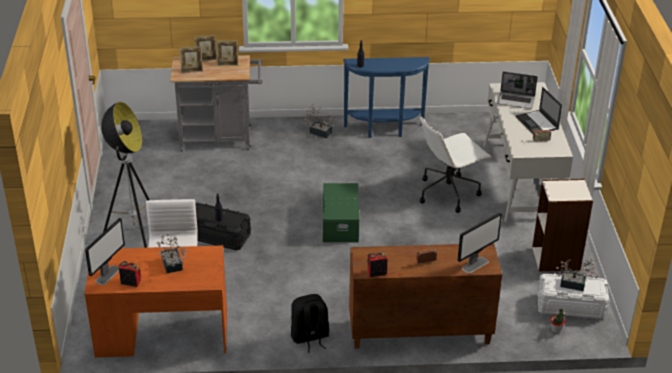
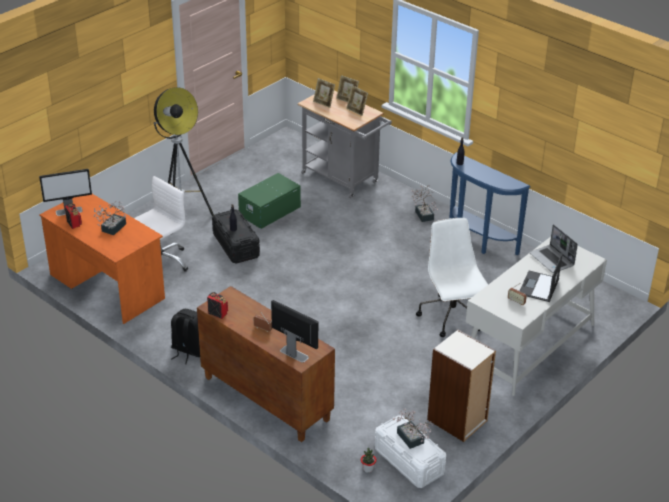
camera: 45 degrees right, 0 degrees up
(339, 223) = (332, 288): green storage box -> green storage box (269, 211)
(448, 192) = (452, 317): white office chair -> white office chair turned 60 degrees clockwise
(475, 264) = (294, 354): monitor -> monitor turned 150 degrees counterclockwise

